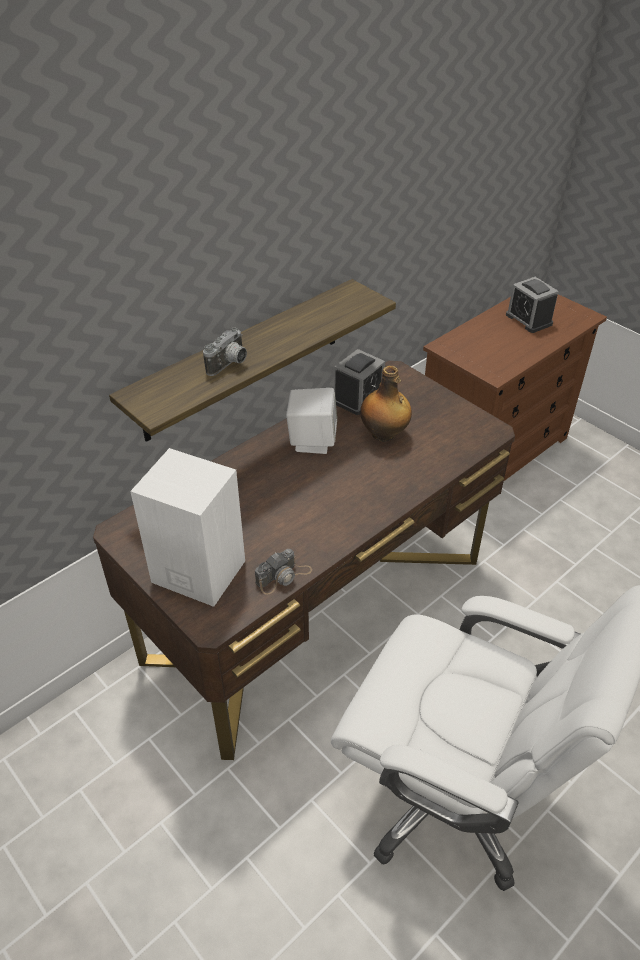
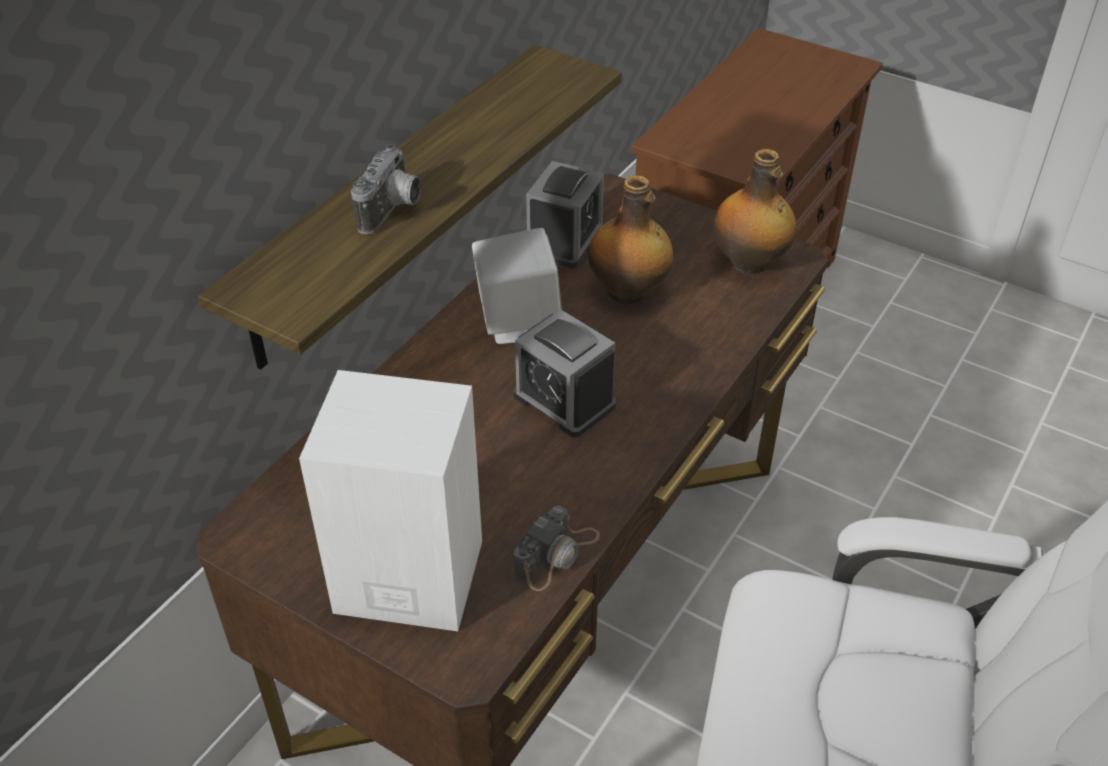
camera: 15 degrees left, 0 degrees up
(464, 430) = (749, 264): none -> bottle
(528, 319) = (773, 82): alarm clock -> alarm clock (564, 400)

